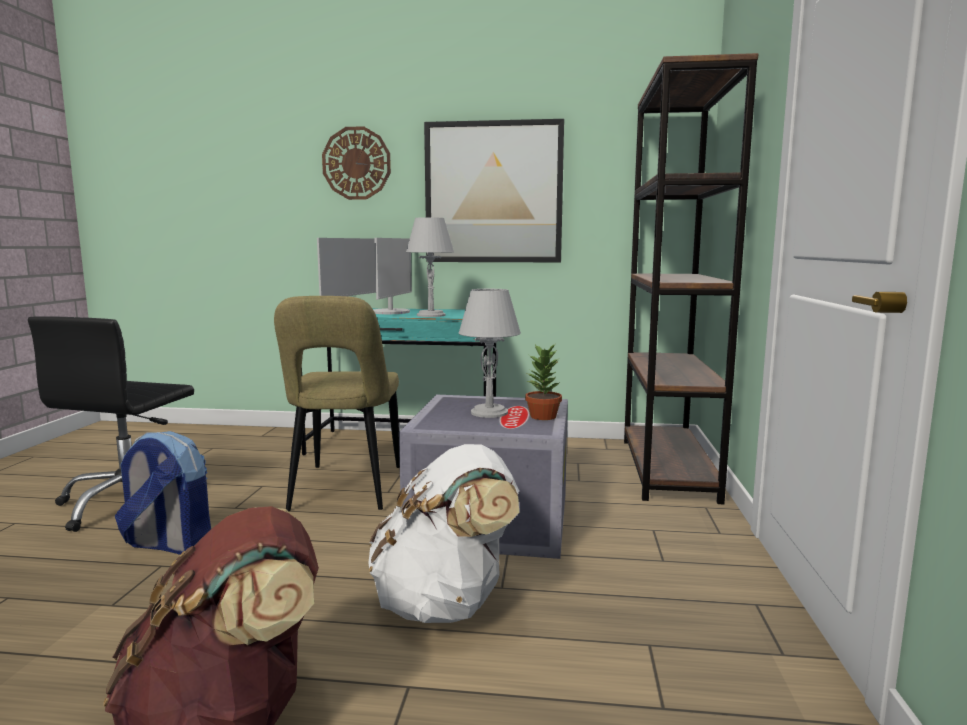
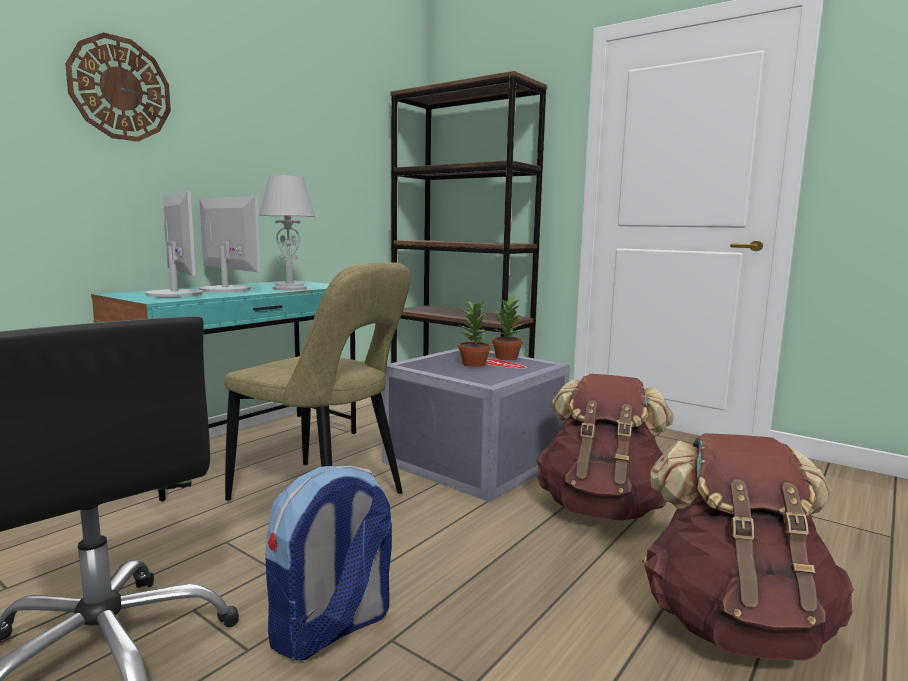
camera: 60 degrees left, 0 degrees up
(445, 603) = (601, 507): white backpack -> brown backpack
(489, 412) = (474, 364): grey table lamp -> potted plant
(493, 193) = (282, 154): picture -> none

